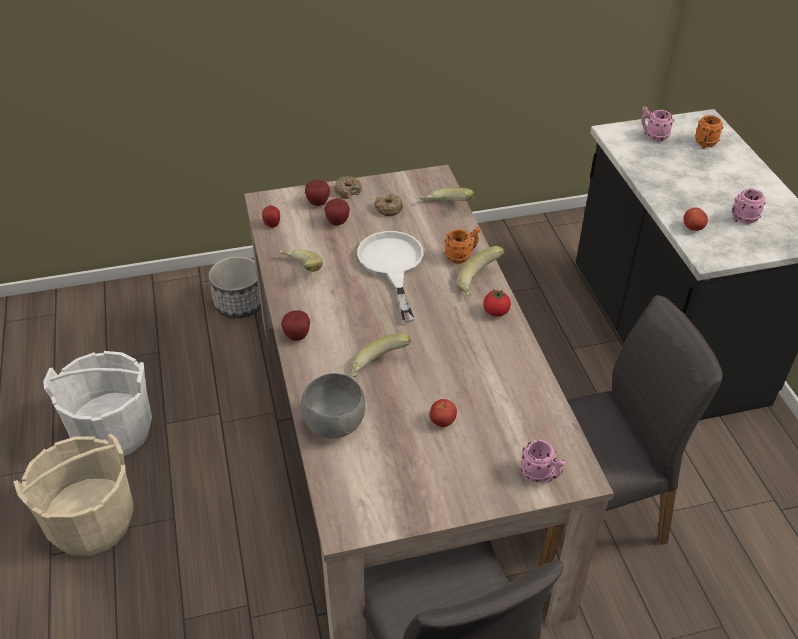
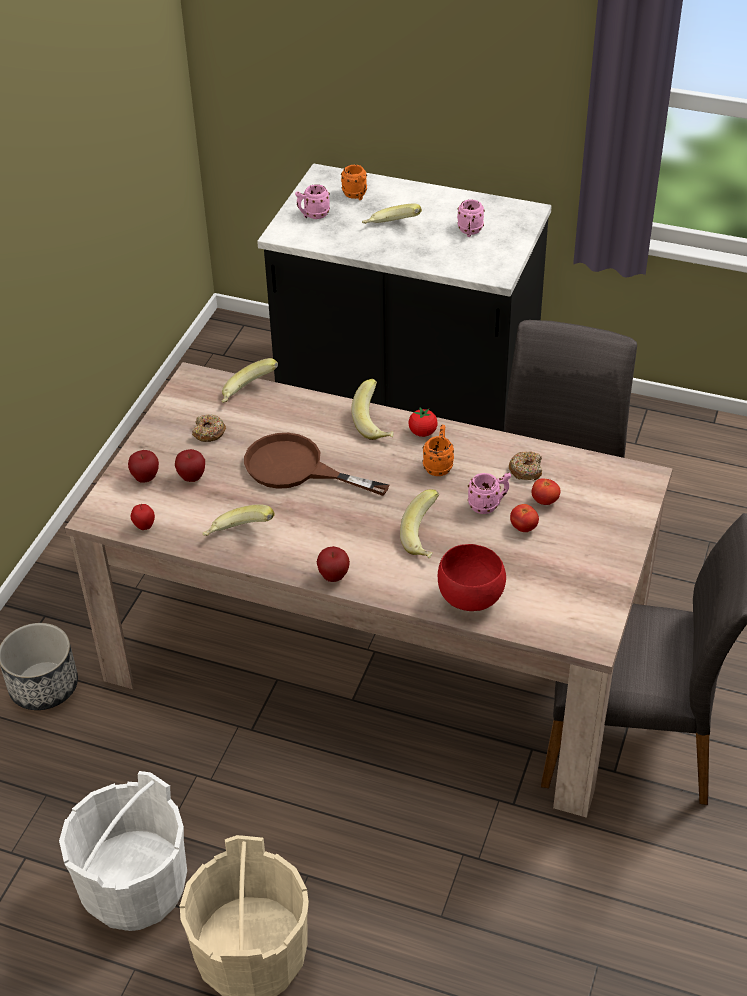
camera: 55 degrees left, 0 degrees up
(334, 423) = (469, 597): grey bowl -> red bowl
(348, 191) = (149, 448): donut -> donut (526, 470)
(392, 266) = (297, 469): white frying pan -> brown frying pan
(461, 256) = (329, 418): orange mug -> orange mug (439, 465)
(540, 475) = (626, 498): pink mug -> pink mug (488, 505)
(689, 178) = (391, 228): none -> banana
(692, 228) = (455, 262): tomato -> tomato (545, 501)

